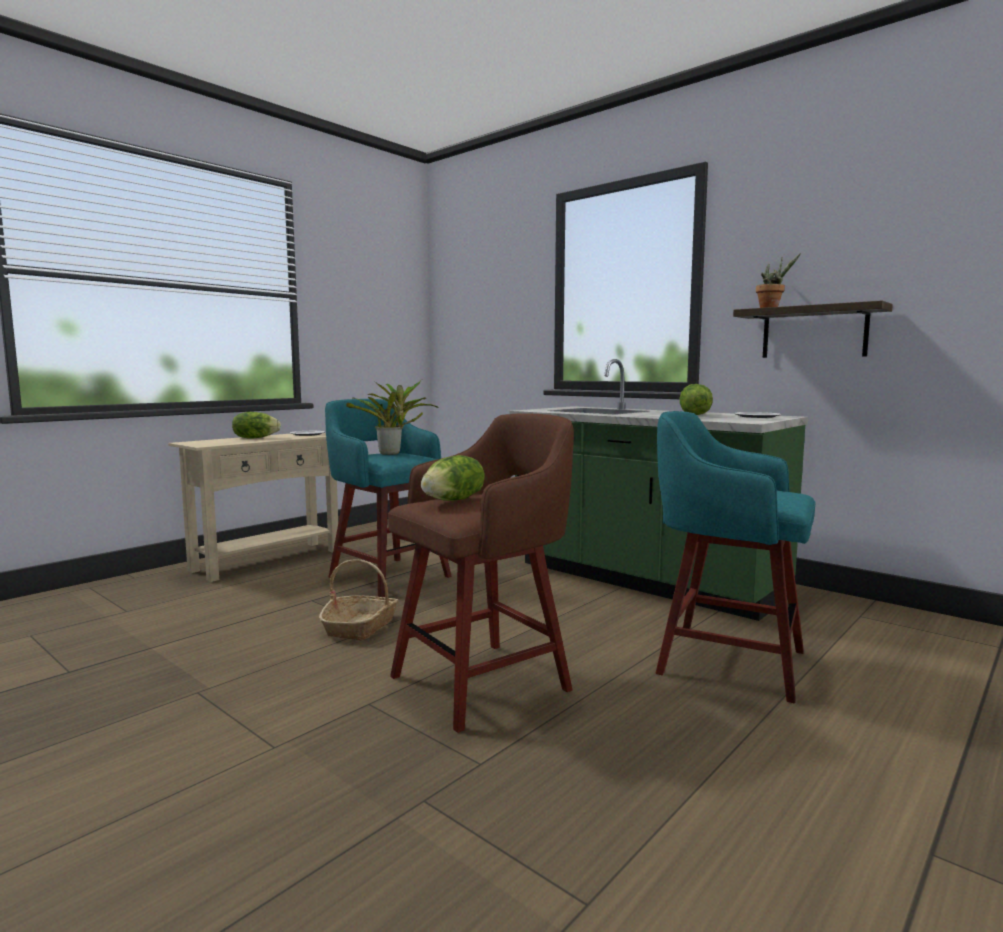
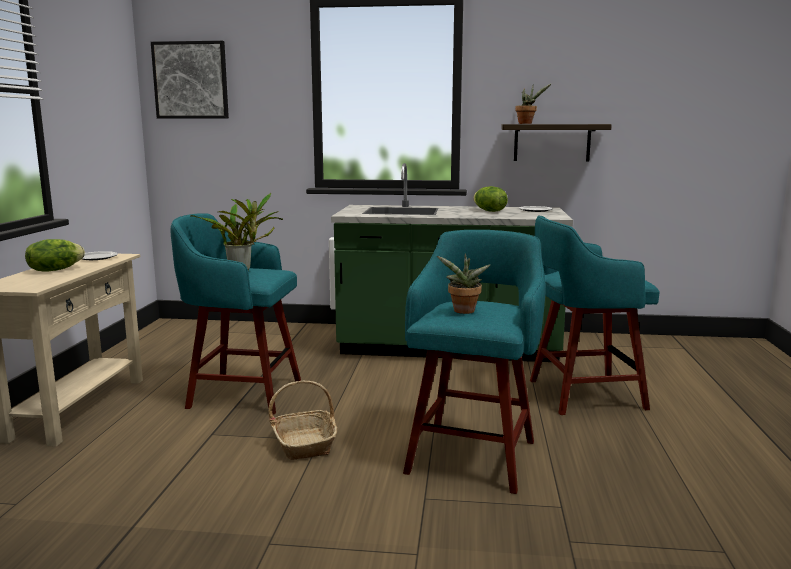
camera: 35 degrees left, 5 degrees up
(454, 500) = (463, 312): lettuce -> potted plant
(462, 287) = (191, 80): none -> picture
(485, 681) = (473, 454): brown stool -> turquoise stool

